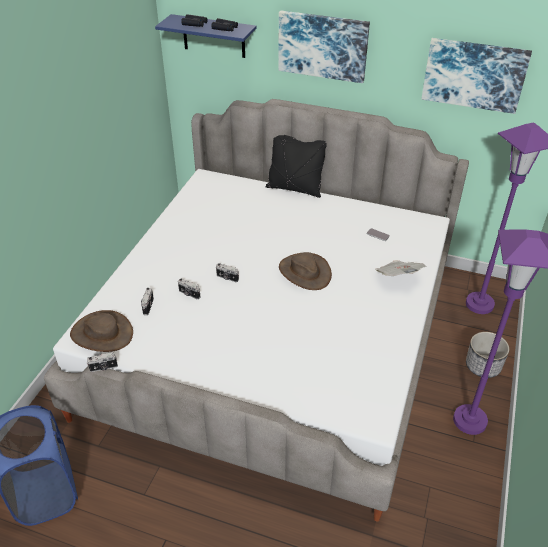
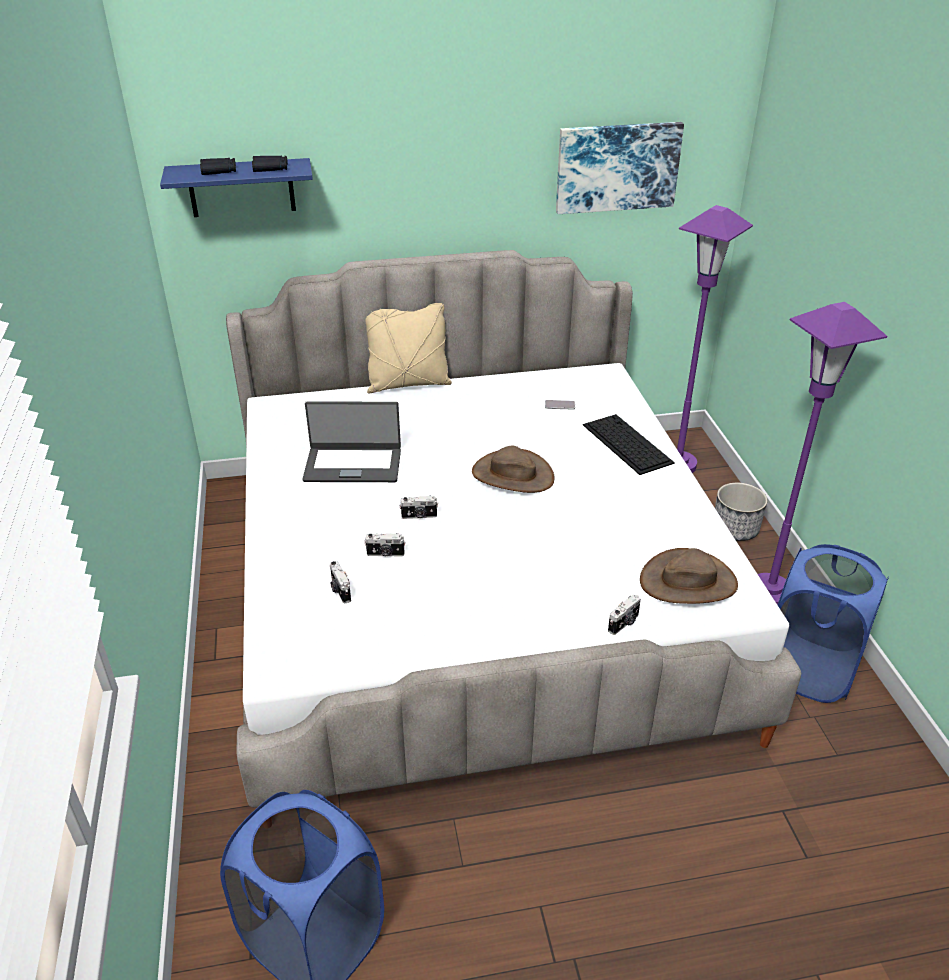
camera: 30 degrees left, 5 degrees down
(102, 333) = (305, 651): brown hat -> brown hat (688, 582)
(103, 368) = (352, 692): camera -> camera (624, 623)
(218, 231) = (353, 464): none -> laptop
(295, 189) = (408, 384): black pillow -> beige pillow
(323, 46) = (413, 168): picture -> none
(398, 277) = (626, 443): newspaper -> keyboard
(451, 486) = (808, 670): none -> blue laundry basket

